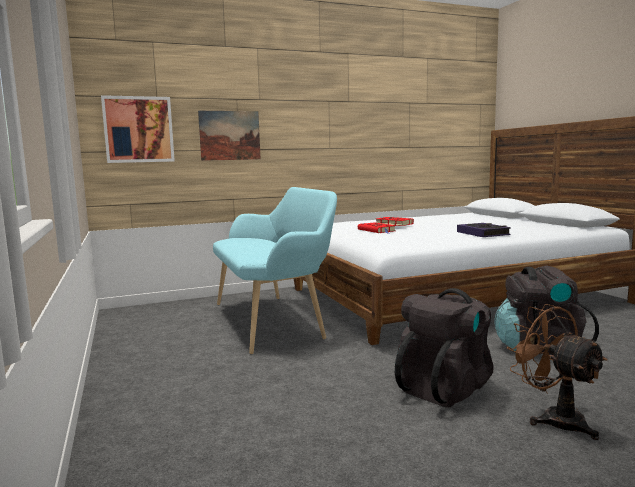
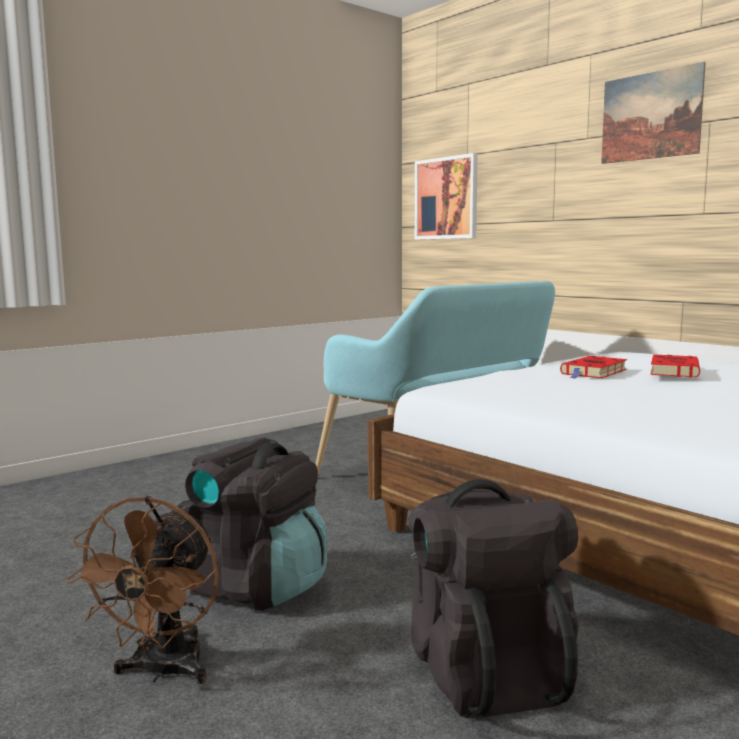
camera: 70 degrees right, 0 degrees up
(230, 135) = (540, 199): picture -> picture (650, 116)
(483, 234) = (669, 417): book -> none
(554, 418) = (163, 672): brown fan -> brown fan turned 150 degrees clockwise

